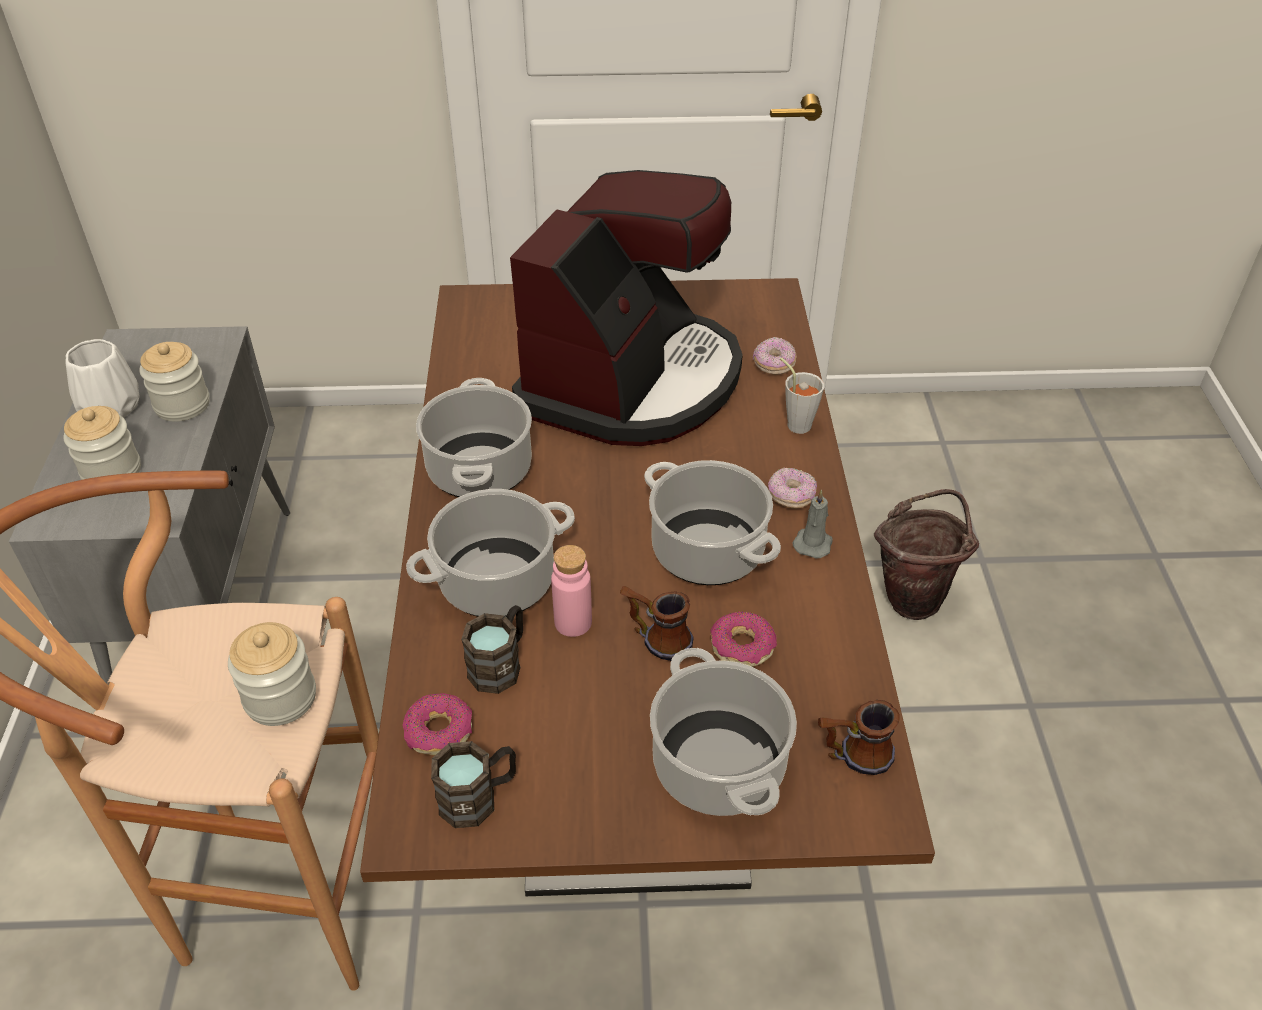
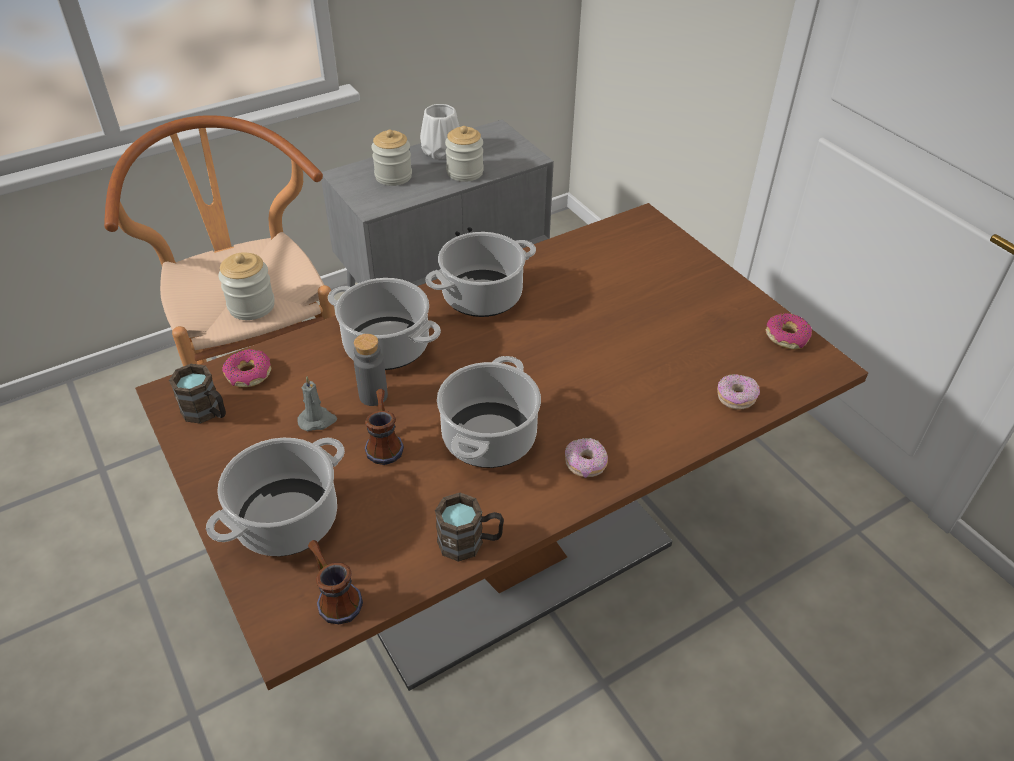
camera: 60 degrees right, 0 degrees up
(501, 664) = (317, 377): brown mug -> brown mug (470, 542)
(573, 622) = (373, 396): pink bottle -> grey bottle
(632, 381) = (637, 329): coffee machine -> none
(742, 646) = (405, 492): donut -> donut (787, 337)
(795, 422) = (676, 436): grey cup -> none
(813, 543) = (543, 496): grey candle -> grey candle (317, 420)
(914, 595) = (775, 699): brown bucket -> none

